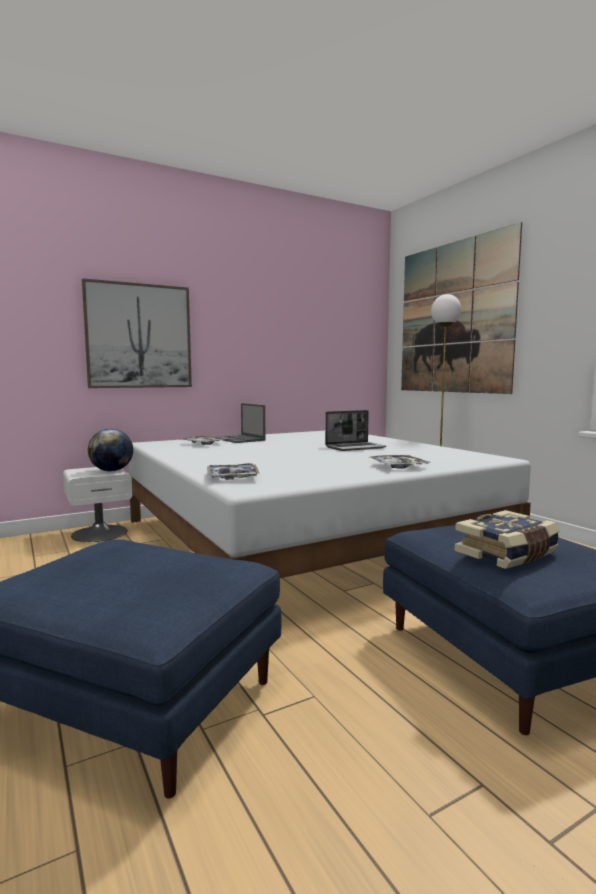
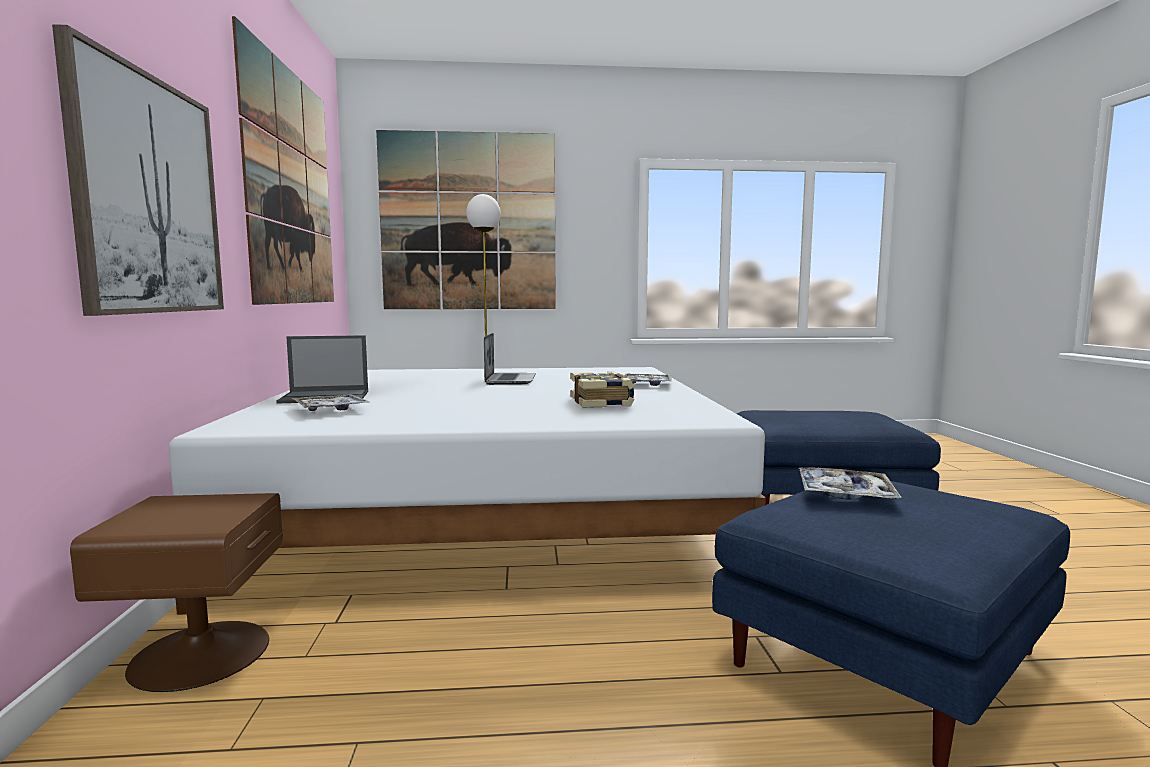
camera: 65 degrees left, 0 degrees up
(99, 533) = (198, 653): white nightstand -> brown nightstand
(112, 471) = (218, 500): globe -> none
(232, 477) = (647, 419): tray -> tray (845, 494)
(294, 314) = (290, 187): none -> picture
(508, 554) = (854, 420): book -> book (602, 402)

